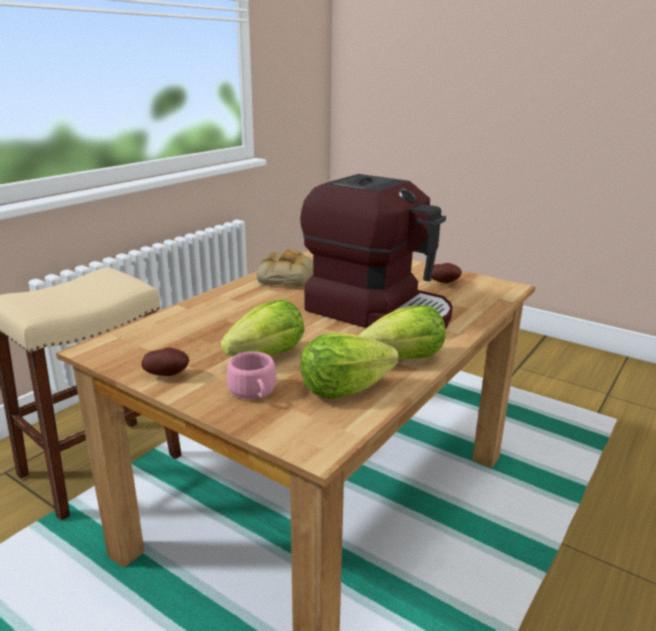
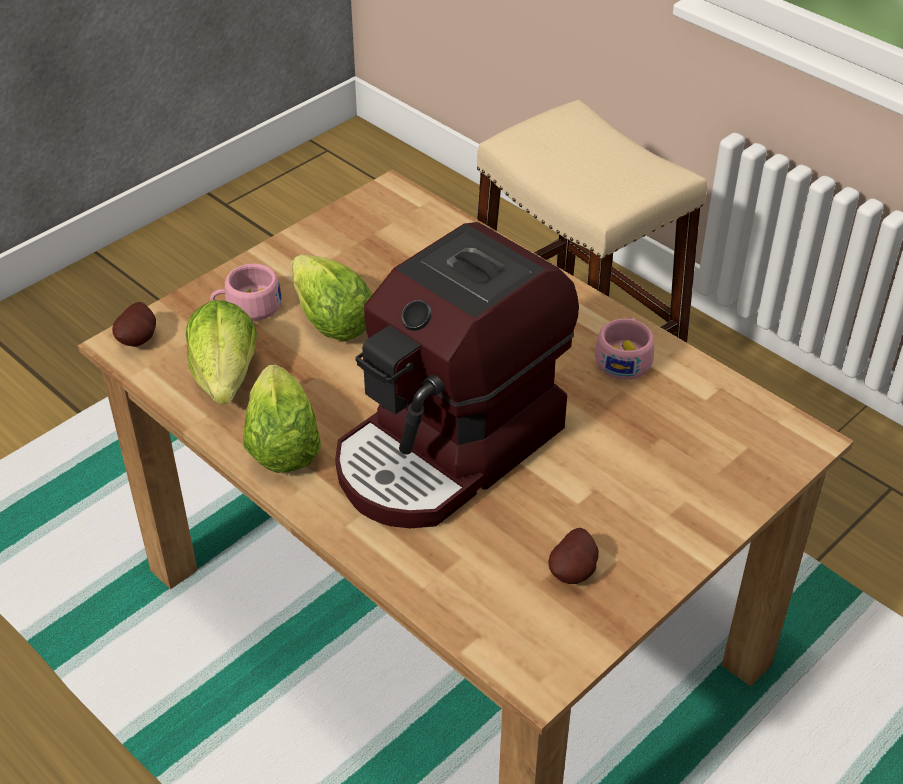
camera: 100 degrees right, 20 degrees up
(168, 375) = (309, 247): potato -> potato (140, 340)
(286, 277) = (624, 358): bread -> pink cup

